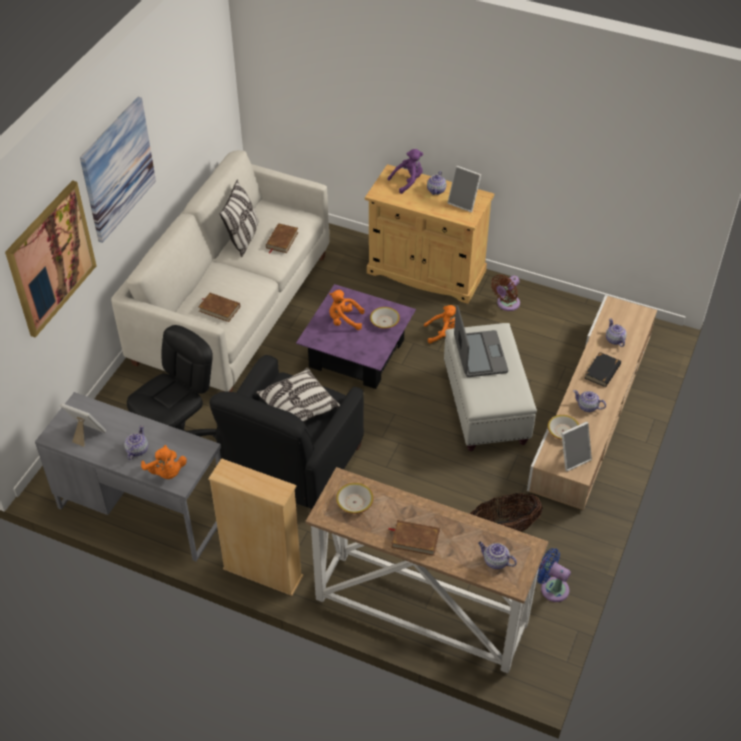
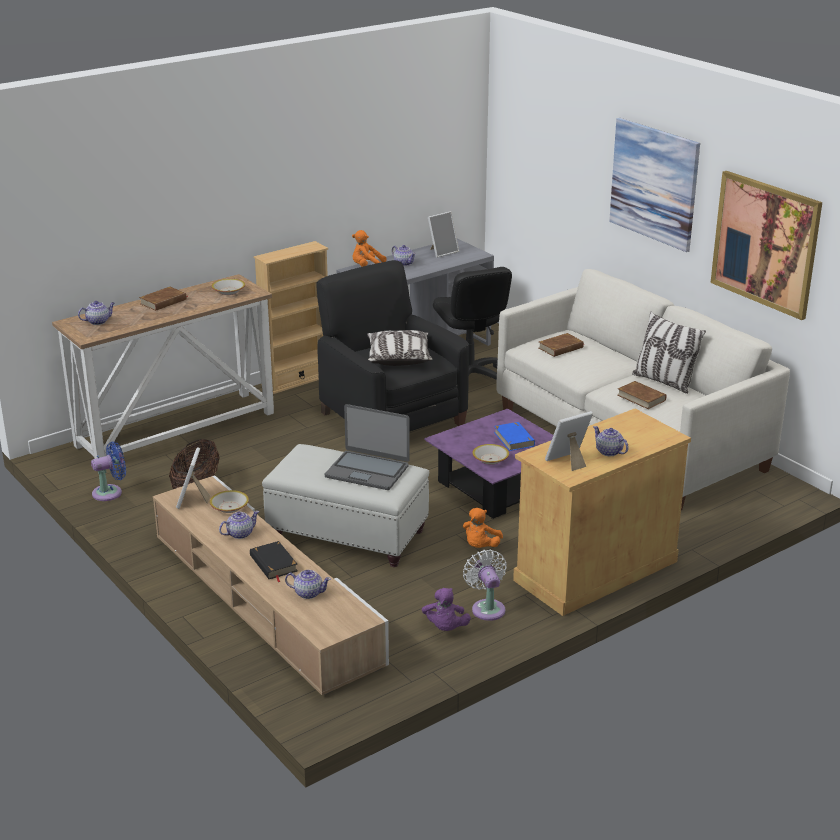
camera: 120 degrees right, 20 degrees down
(51, 258) = (567, 167): picture -> picture (765, 243)
(344, 320) = (514, 439): orange plush toy -> blue book
(408, 181) = (642, 440): purple plush toy -> purple plush toy (445, 628)
(506, 304) = (487, 608): brown fan -> white fan

